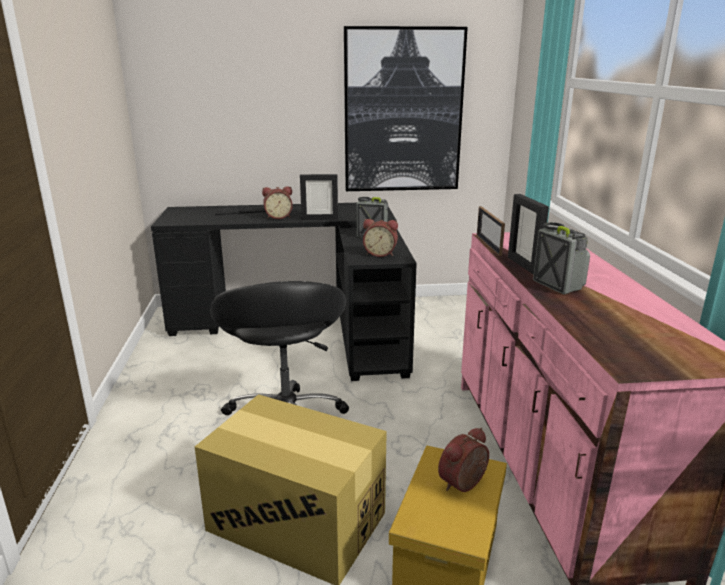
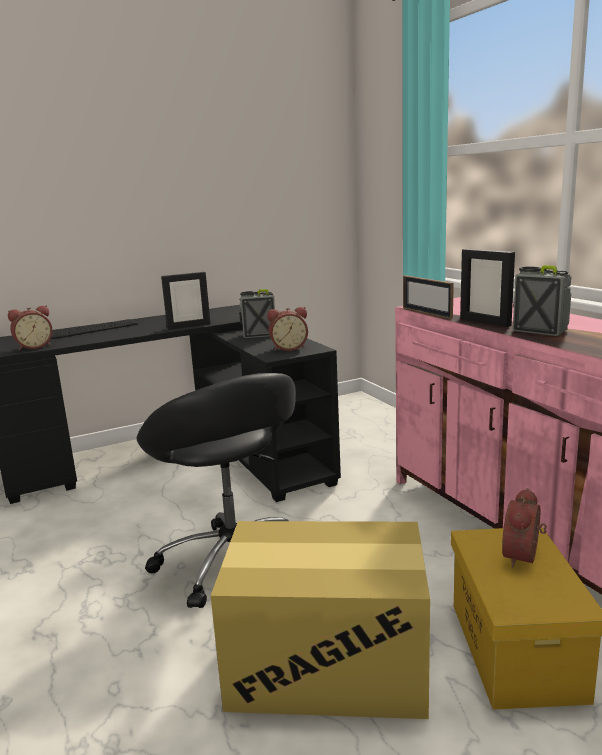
camera: 20 degrees left, 5 degrees down
(278, 217) = (136, 331): alarm clock -> alarm clock (34, 346)
(403, 111) = (250, 202): picture -> none

